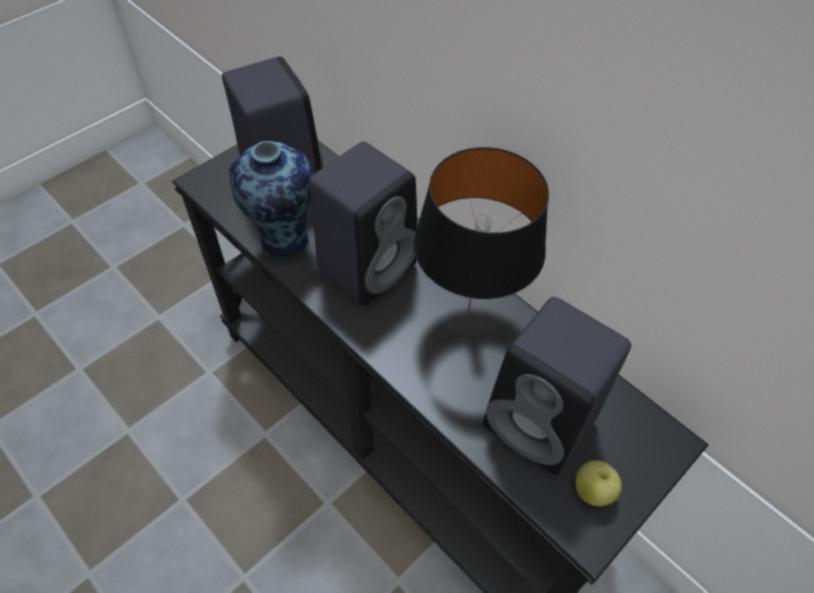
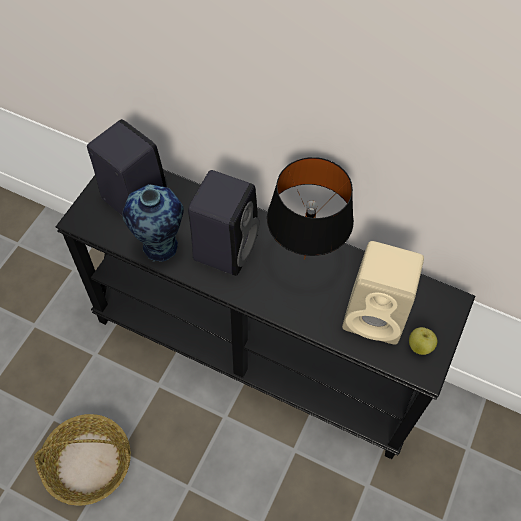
camera: 20 degrees left, 5 degrees up
(140, 500) = (87, 463): none -> basket
(542, 424) = (377, 316): black speaker -> beige speaker

